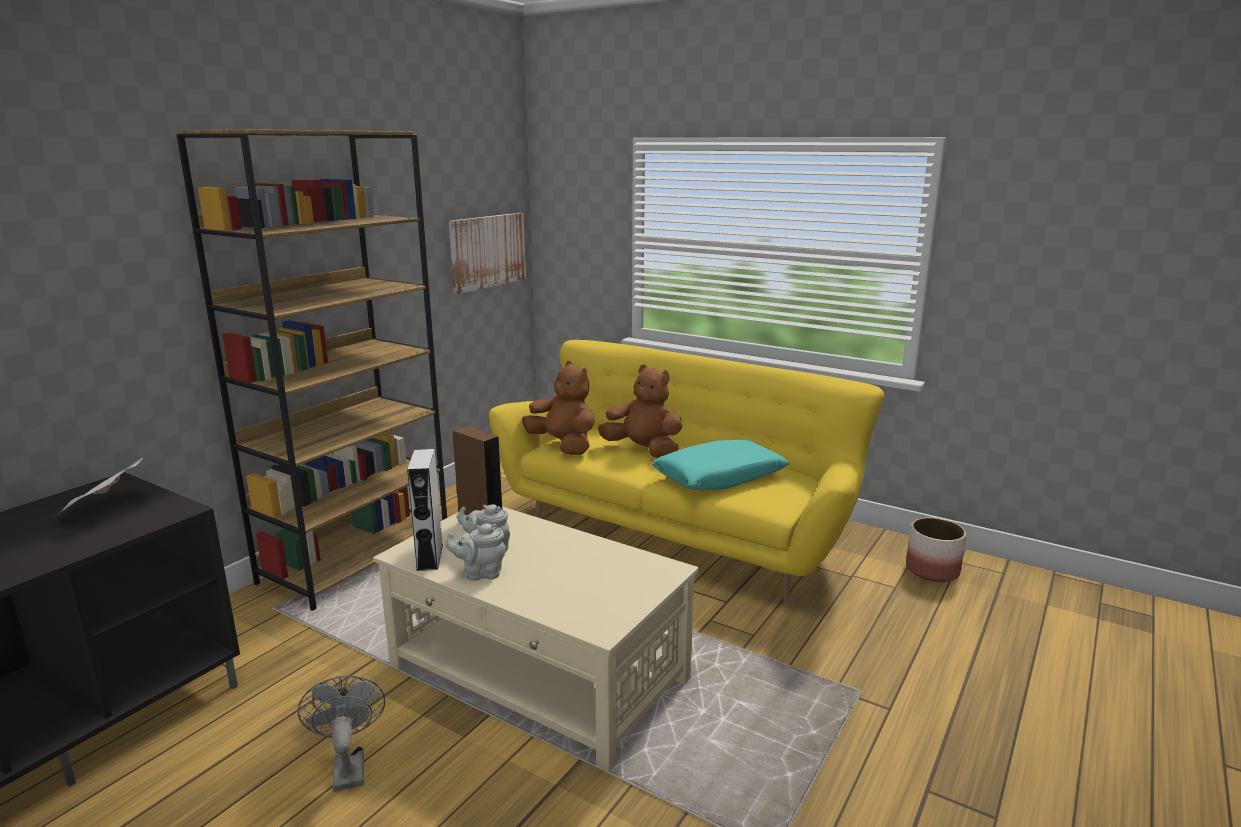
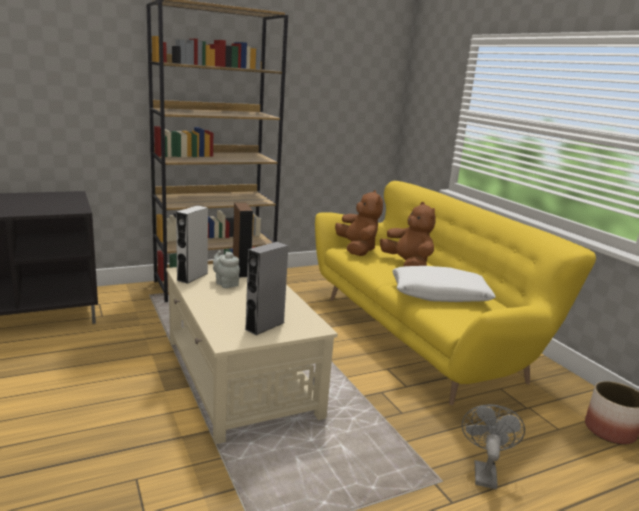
camera: 30 degrees right, 0 degrees up
(104, 509) = (52, 201): newspaper -> none
(348, 766) = (98, 379): grey fan -> grey fan (484, 471)
(480, 573) = (205, 292): grey teapot -> none
(487, 251) = (362, 112): picture -> none
(614, 590) = (265, 326): none -> grey speaker
(719, 477) = (439, 294): turquoise pillow -> white pillow

